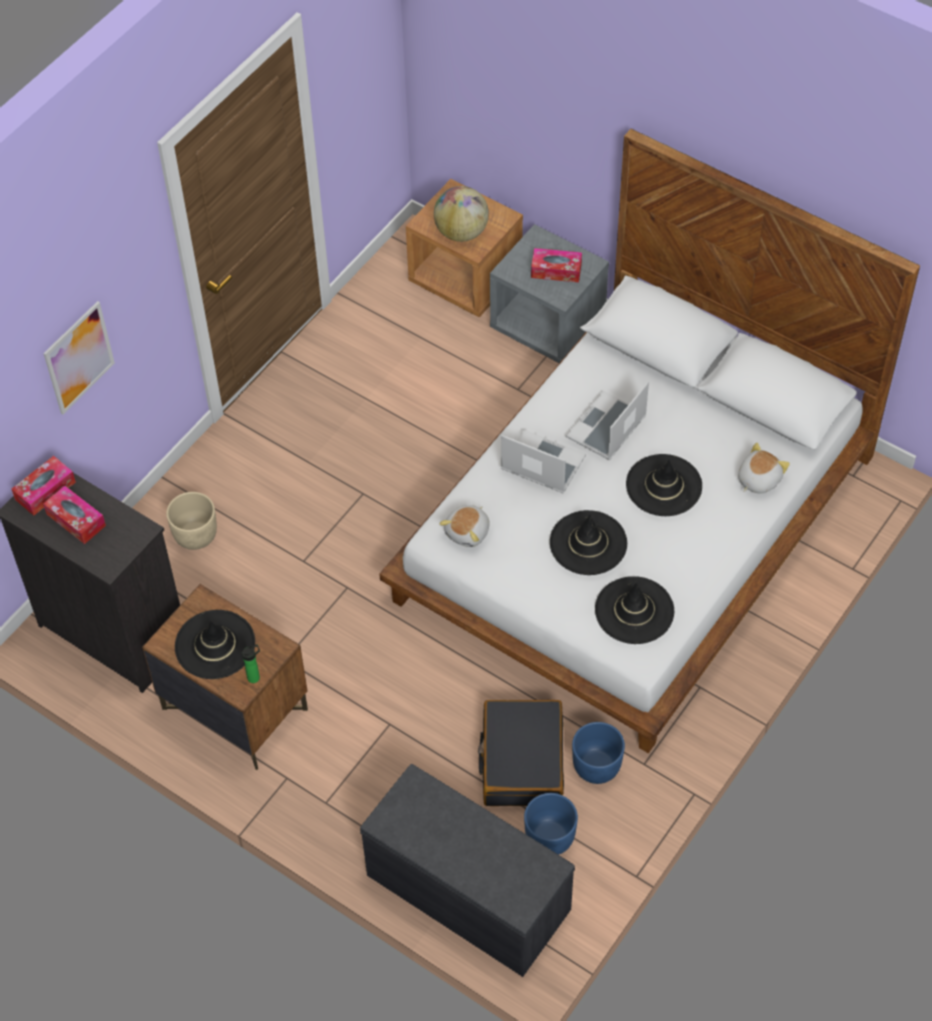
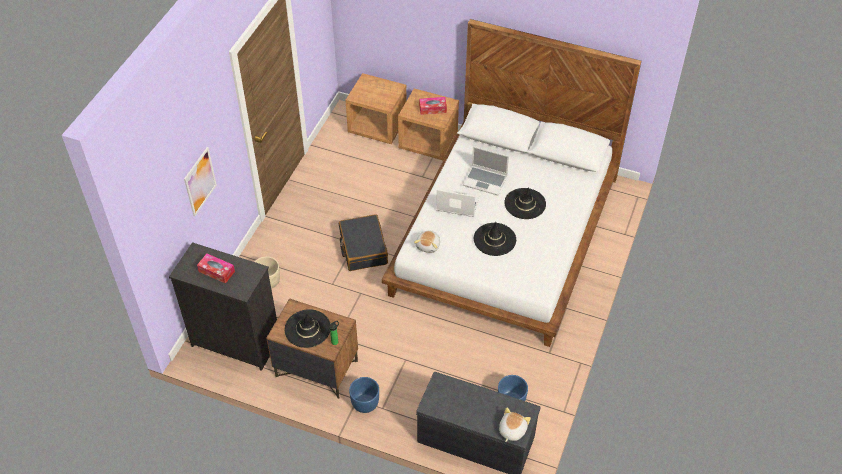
camera: 15 degrees left, 5 degrees down
(45, 491) = (194, 259): tissue box -> none
(461, 232) = (376, 98): globe -> none
(522, 761) = (483, 364): black suitcase -> black suitcase (363, 248)
(548, 325) = (428, 142): grey nightstand -> brown nightstand
(596, 766) = (524, 359): blue planter -> blue planter (365, 403)
(606, 428) = (485, 181): laptop -> laptop turned 90 degrees counterclockwise
(634, 611) = (530, 269): black hat -> none
(758, 479) = (572, 192): plush toy -> plush toy (511, 430)

